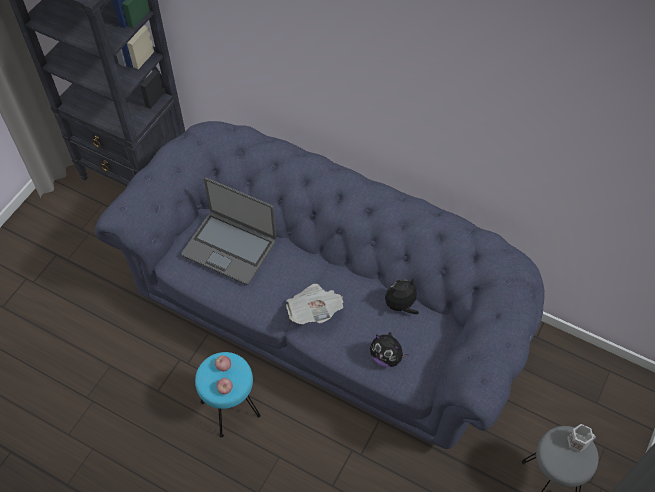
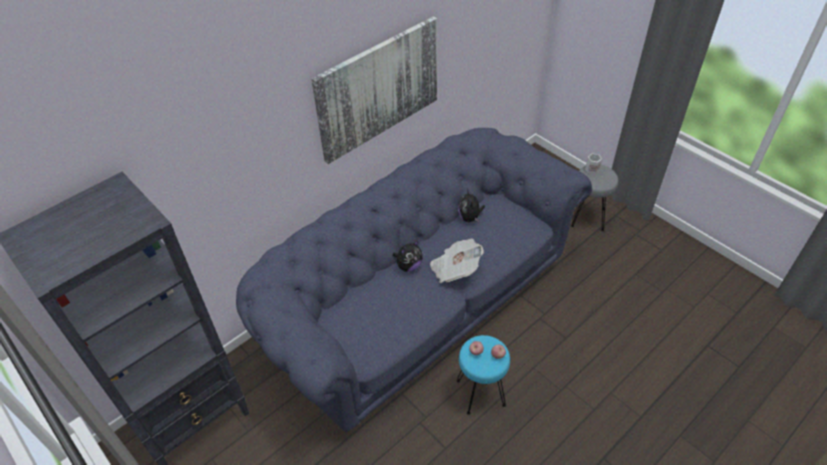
camera: 70 degrees left, 10 degrees down
(230, 247) = (370, 310): laptop -> none
(386, 357) = (510, 237): plush toy -> plush toy (408, 266)
(426, 107) = (378, 89): none -> picture

